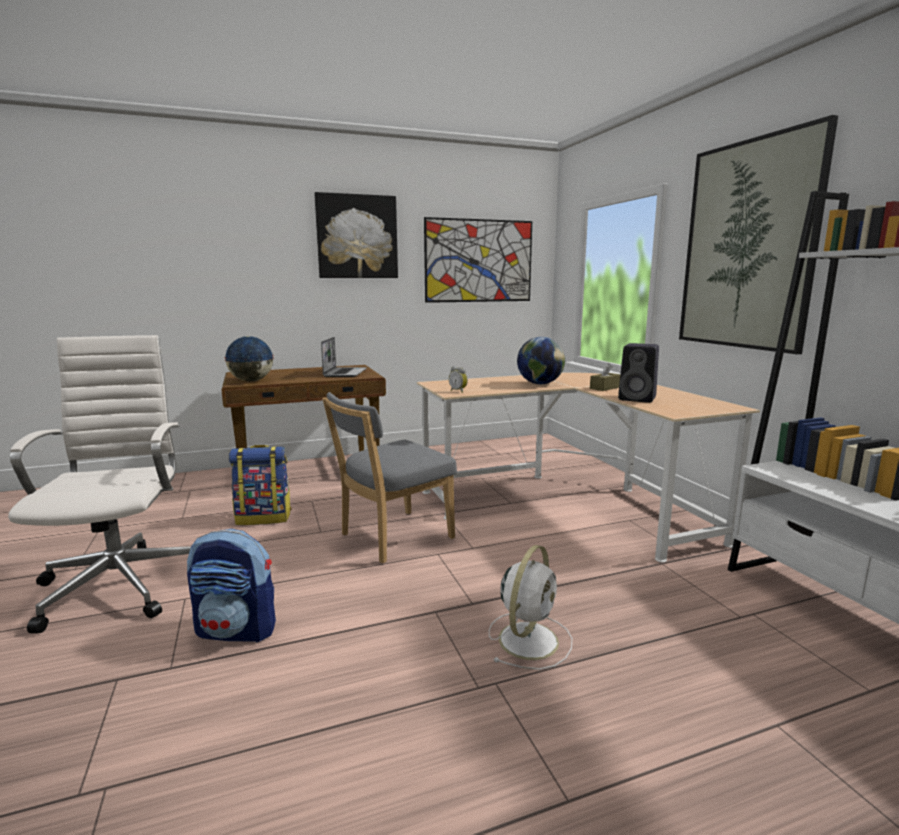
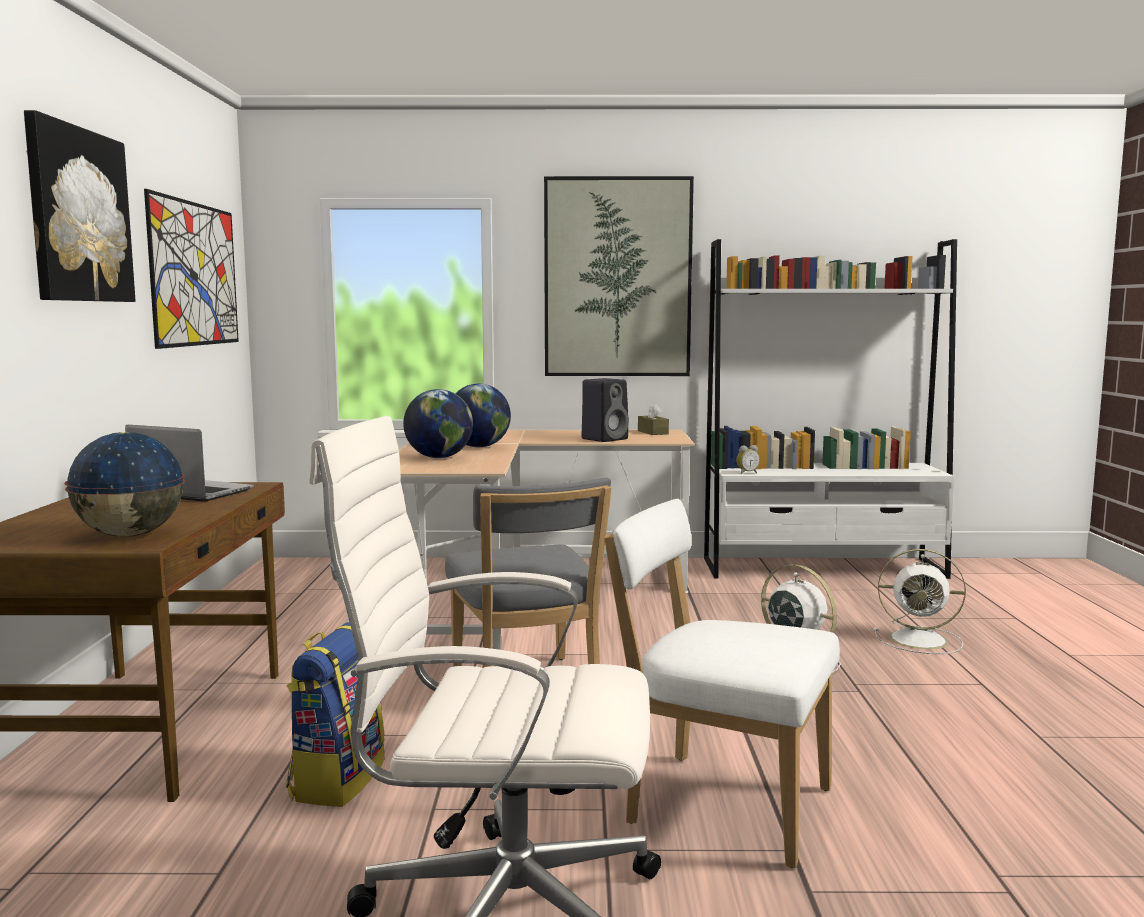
camera: 70 degrees left, 5 degrees down
(237, 630) = (719, 803): backpack -> white chair
(459, 391) = (476, 466): alarm clock -> alarm clock (746, 473)
(483, 383) = (439, 457): none -> globe
(605, 388) = (538, 438): brown tissue box -> brown tissue box (653, 432)
(690, 737) = (921, 640): none -> white fan

